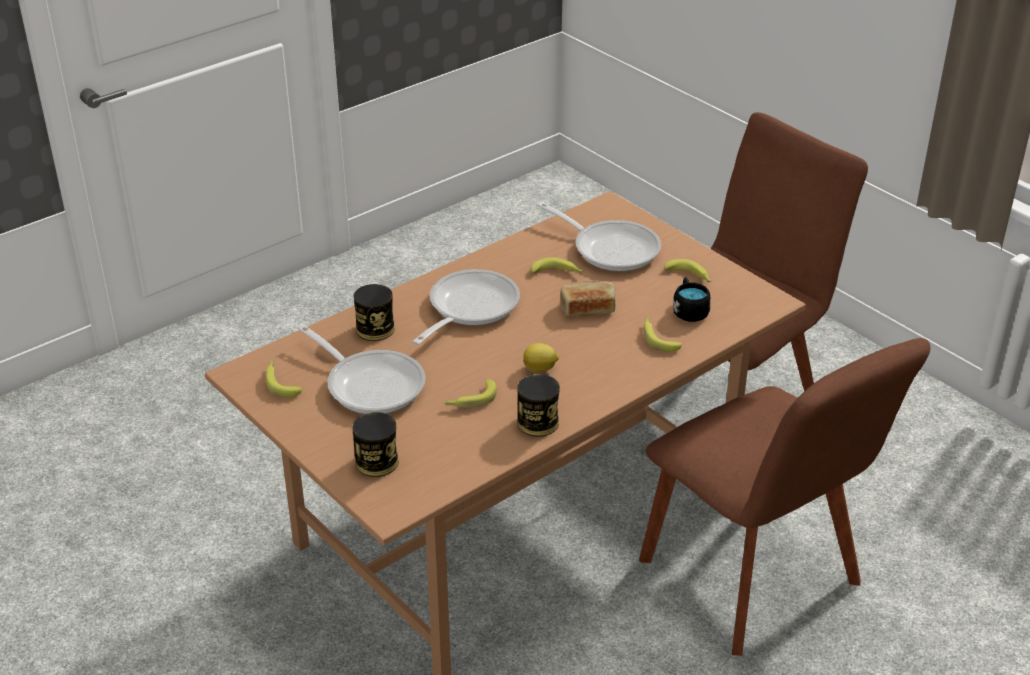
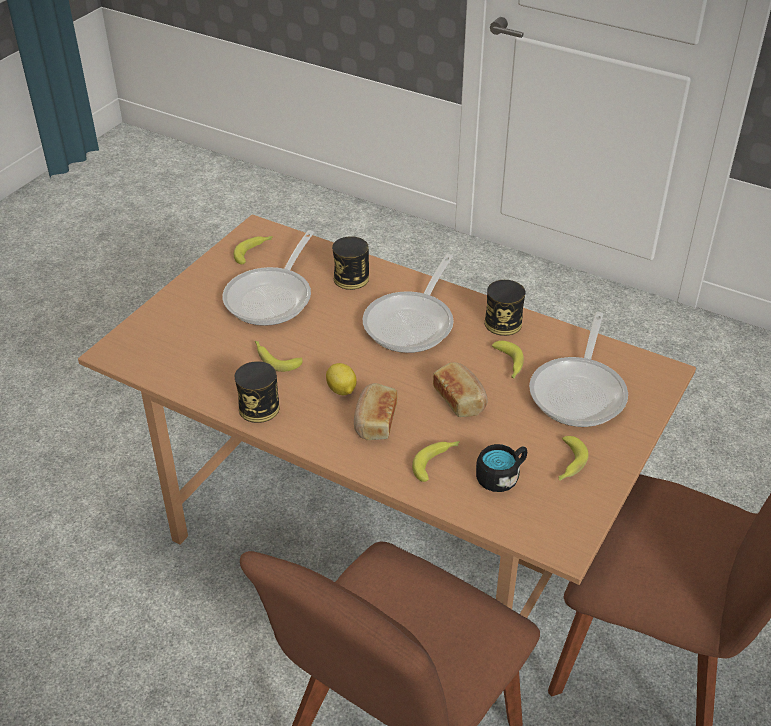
camera: 70 degrees right, 5 degrees up
(376, 462) = (171, 328): can -> can (503, 323)
(468, 308) = (412, 322): frying pan -> frying pan turned 105 degrees clockwise
(592, 359) = (374, 421): none -> bread

